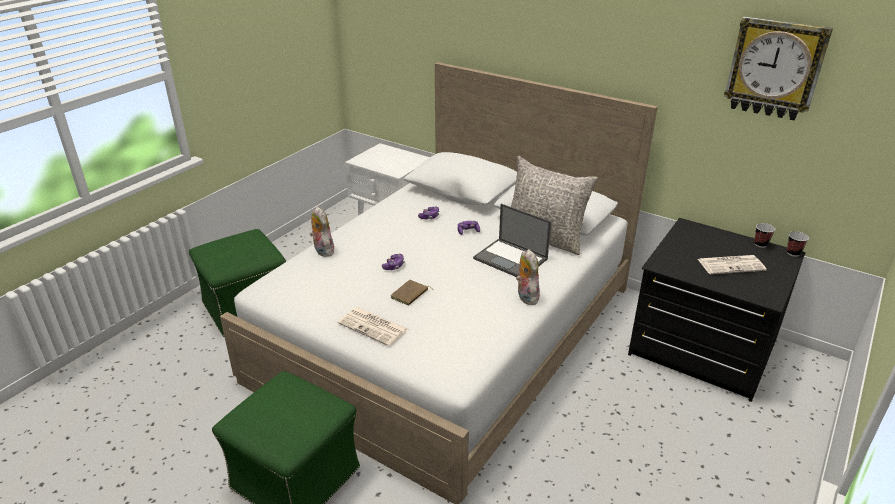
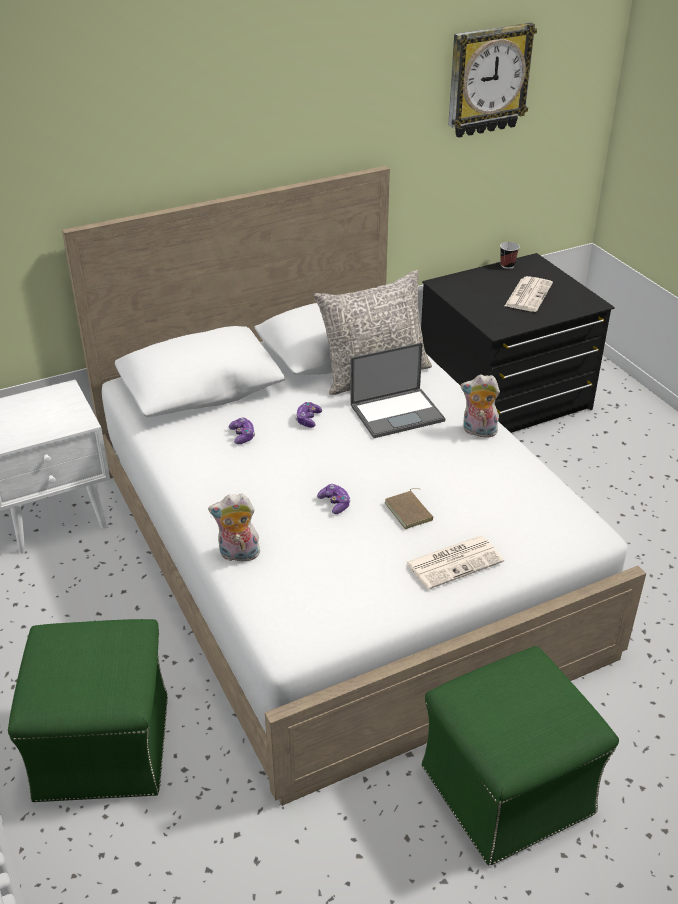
camera: 60 degrees left, 5 degrees up
(793, 253) = (534, 258): cup -> none

